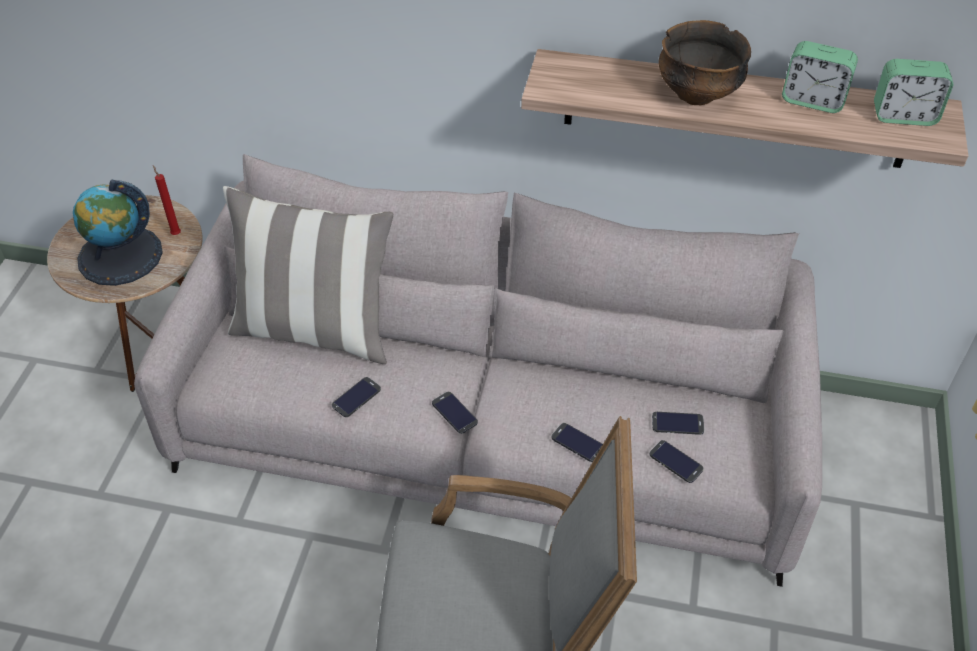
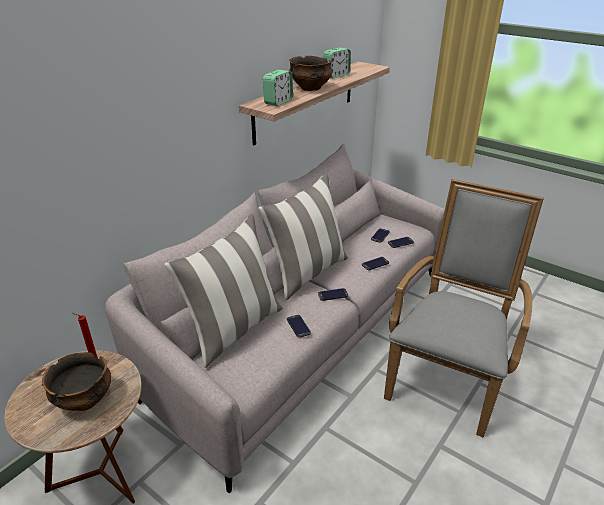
camera: 65 degrees left, 15 degrees down
(120, 256) = (85, 400): globe -> bowl
(495, 360) = (306, 272): none -> pillow
(904, 116) = (359, 68): alarm clock -> alarm clock (278, 102)

